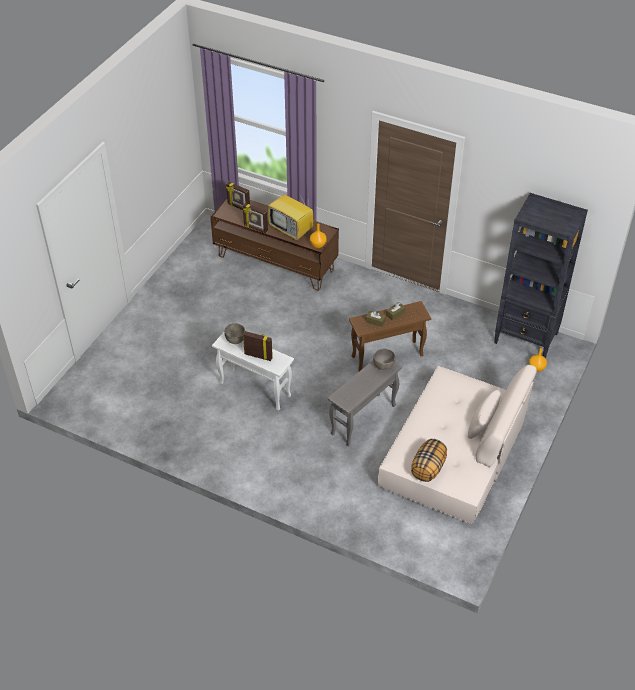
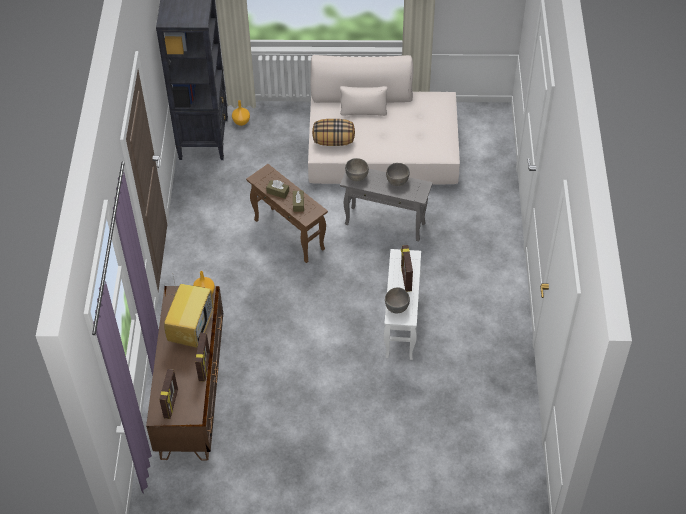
camera: 115 degrees left, 5 degrees up
(362, 389) = (397, 181): none -> grey bowl
(428, 468) = (440, 128): pillow -> pillow (334, 141)

